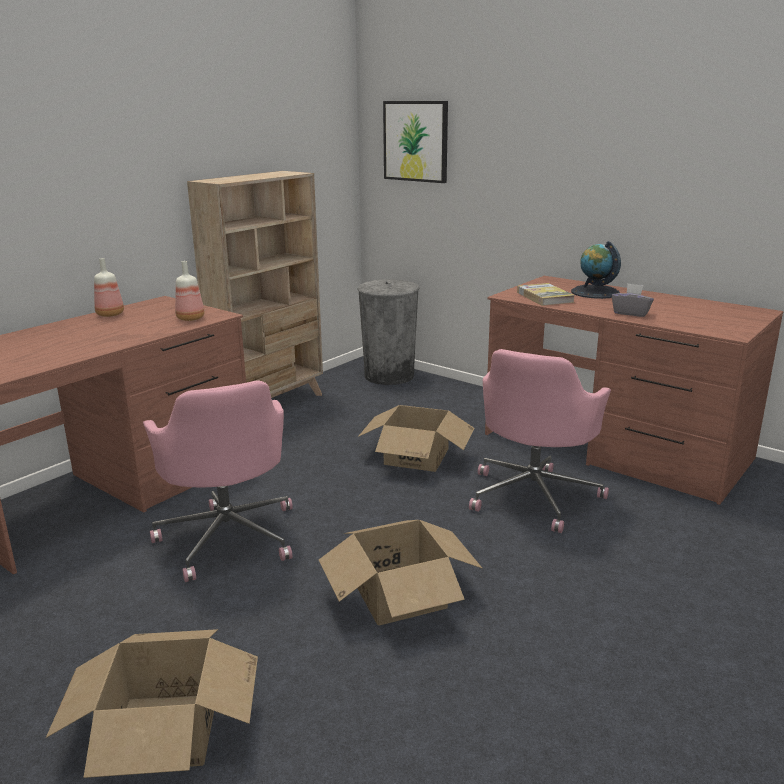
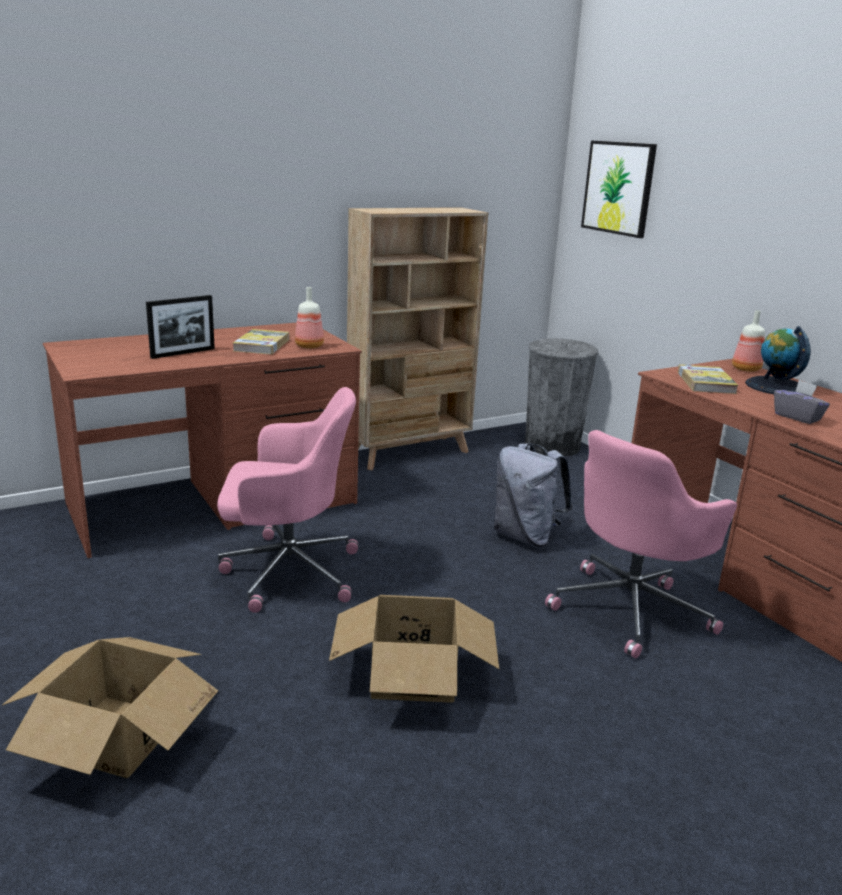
camera: 20 degrees right, 0 degrees up
(71, 344) = (183, 353): none -> picture frame
(109, 314) = (242, 331): bottle -> bottle (745, 369)
(143, 324) = (262, 345): none -> book
(228, 536) = (287, 571): pink office chair -> pink office chair turned 90 degrees counterclockwise
(417, 456) = (526, 536): cardboard box -> grey backpack

